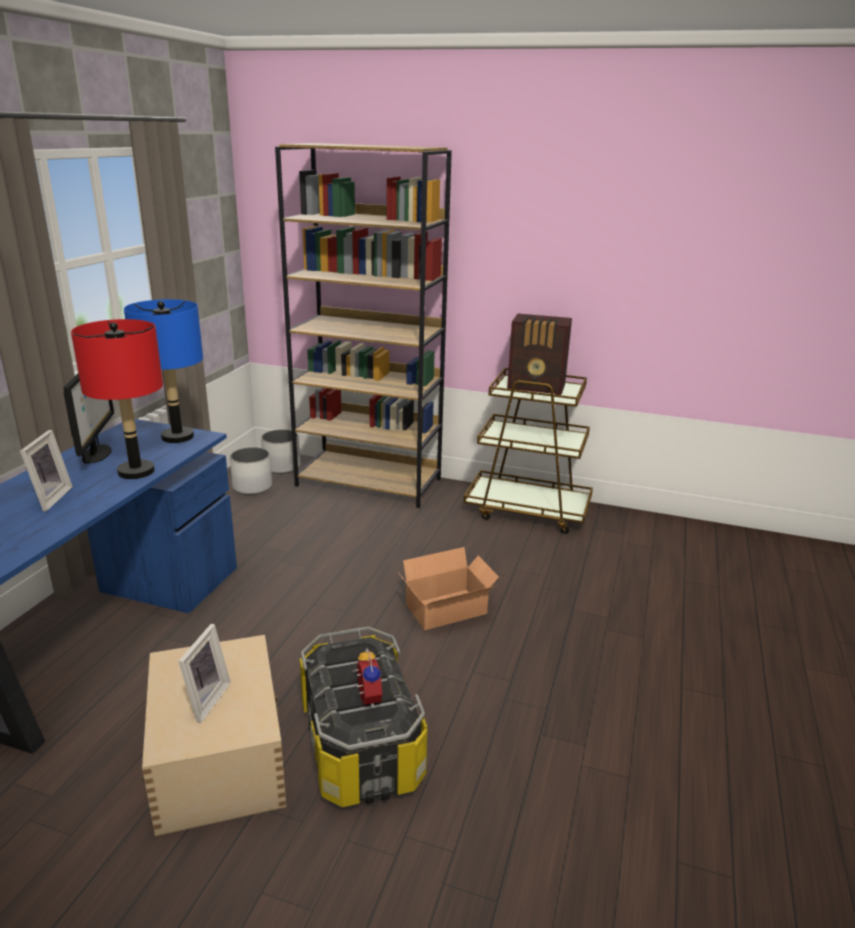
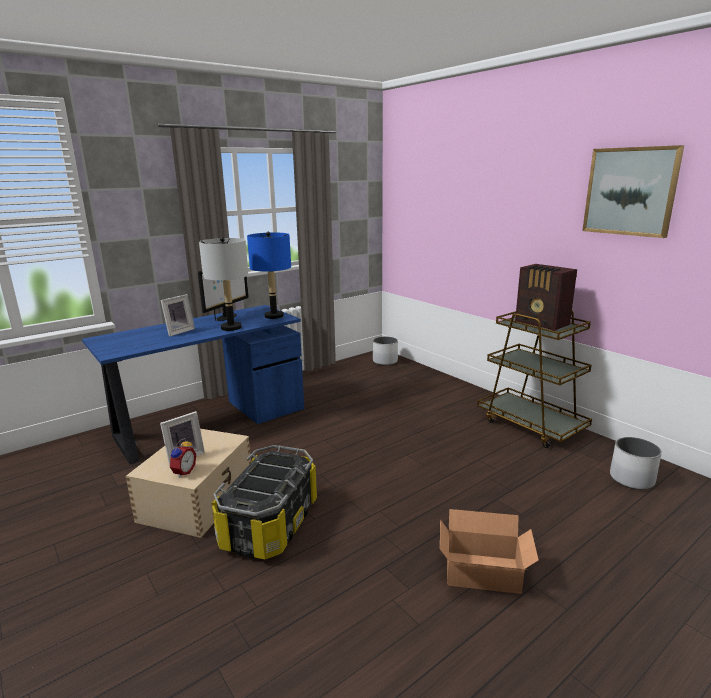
camera: 35 degrees right, 5 degrees down
(136, 471) = (231, 327): red table lamp -> grey table lamp
(252, 487) = (357, 368): white planter -> white planter (631, 479)
(366, 698) = (259, 486): alarm clock -> alarm clock (183, 472)
(370, 482) = (431, 381): brown bookcase -> none
(449, 610) = (403, 469): cardboard box -> cardboard box (484, 574)
(624, 225) = (630, 191): none -> picture

